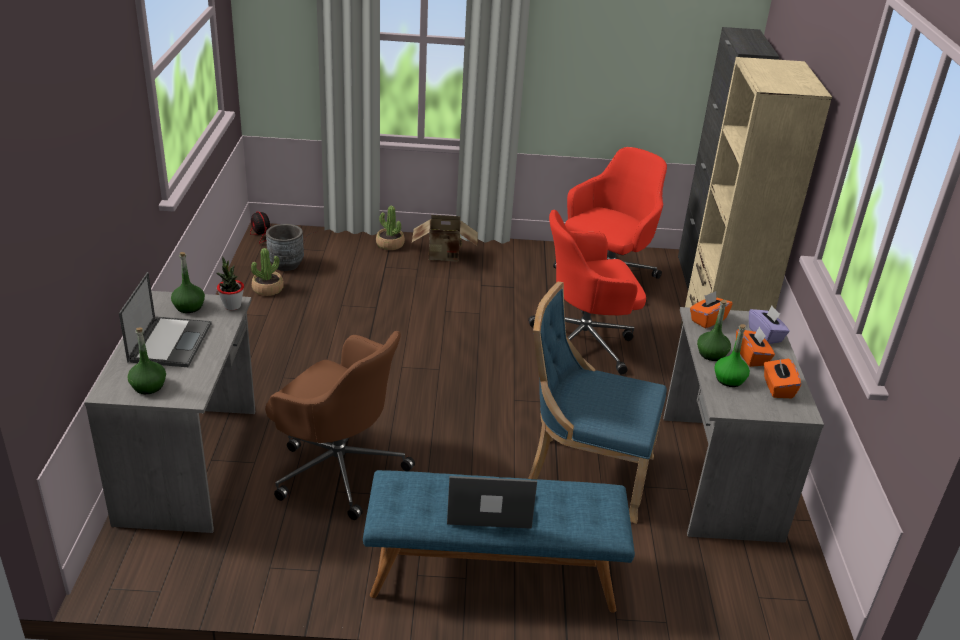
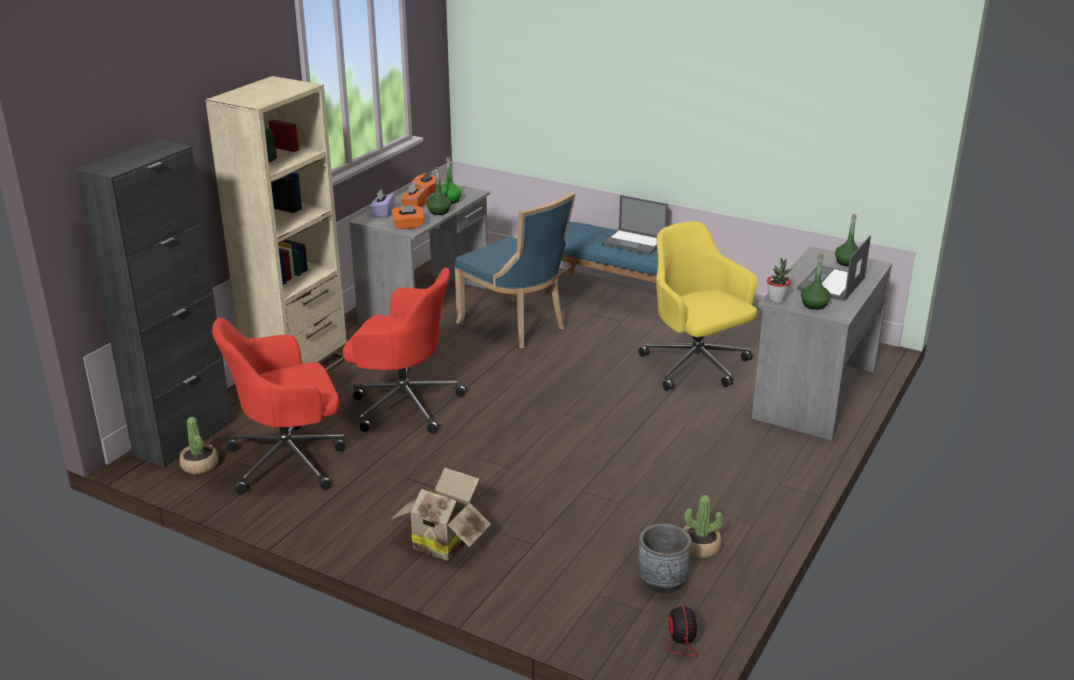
camera: 150 degrees left, 5 degrees down
(338, 468) = (696, 366): brown office chair -> yellow office chair
(390, 244) = (500, 581): potted plant -> potted plant (200, 465)

